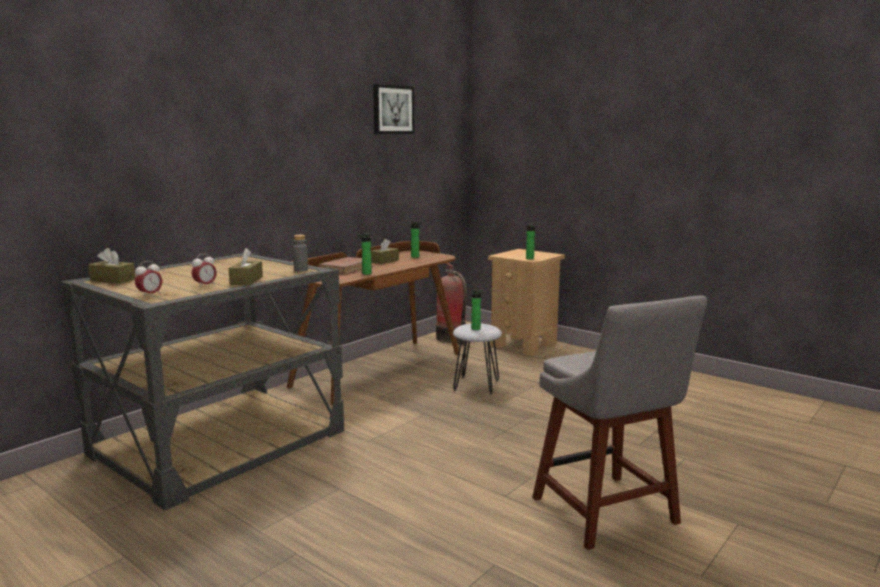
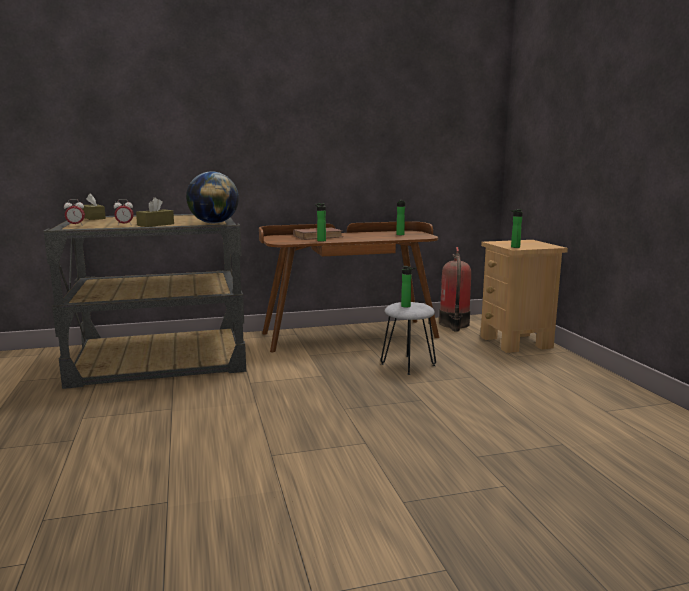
camera: 35 degrees right, 0 degrees up
(301, 270) = (214, 223): grey bottle -> globe
(384, 261) = (364, 235): brown tissue box -> none
(393, 110) = (402, 93): picture -> none
(608, 514) = (328, 503): grey chair -> none

